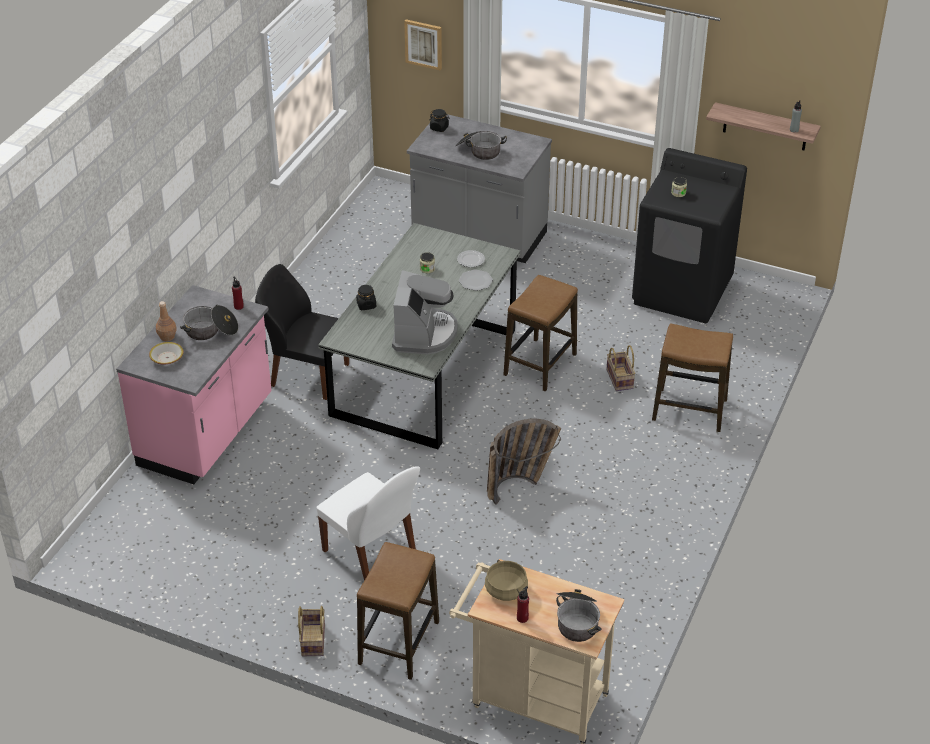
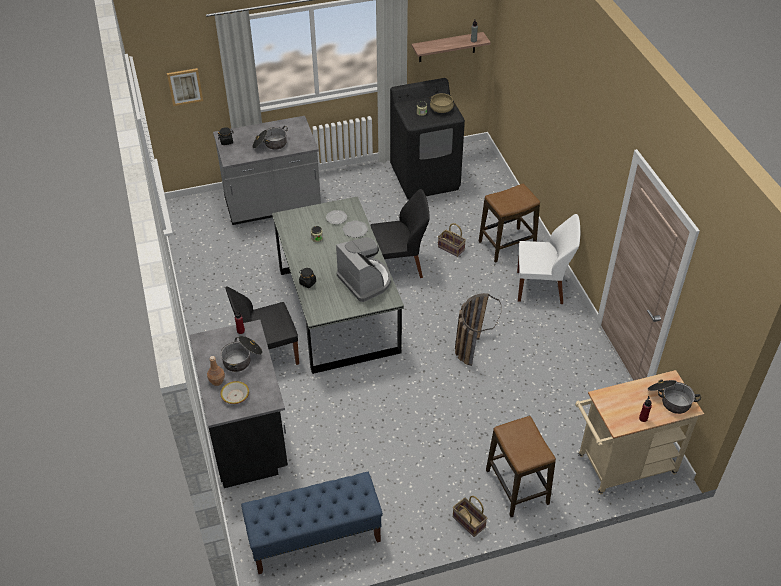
camera: 40 degrees left, 5 degrees up
(161, 557) = (314, 538): none -> blue bench
(207, 433) = (247, 435): pink counter -> black counter
(370, 553) = (437, 443): white chair -> white chair (541, 288)
(506, 590) = (615, 407): beige cooking pot -> beige cooking pot (441, 109)
(540, 365) = (399, 265): stool -> black chair

